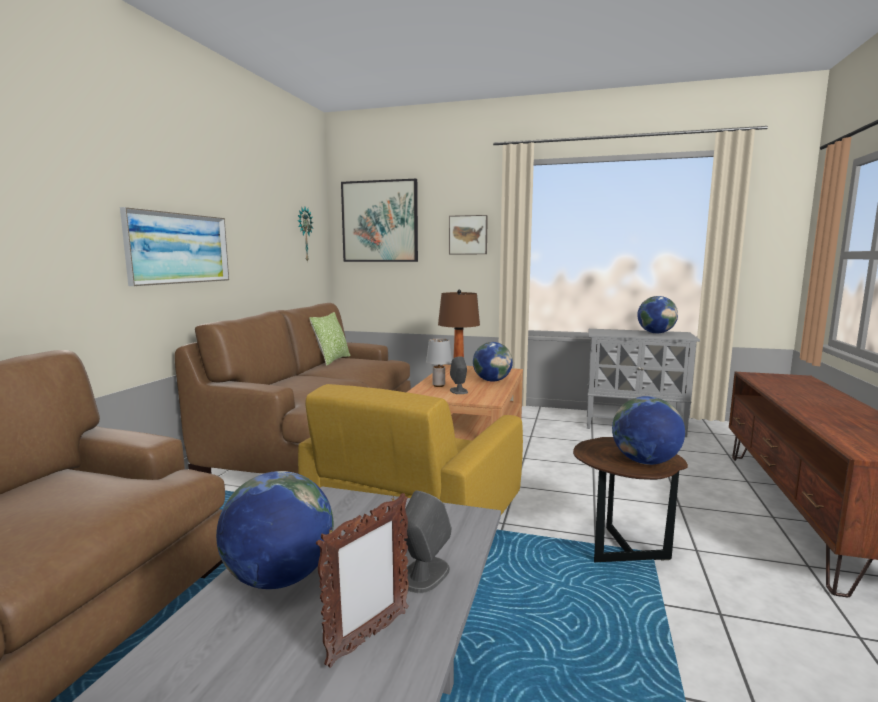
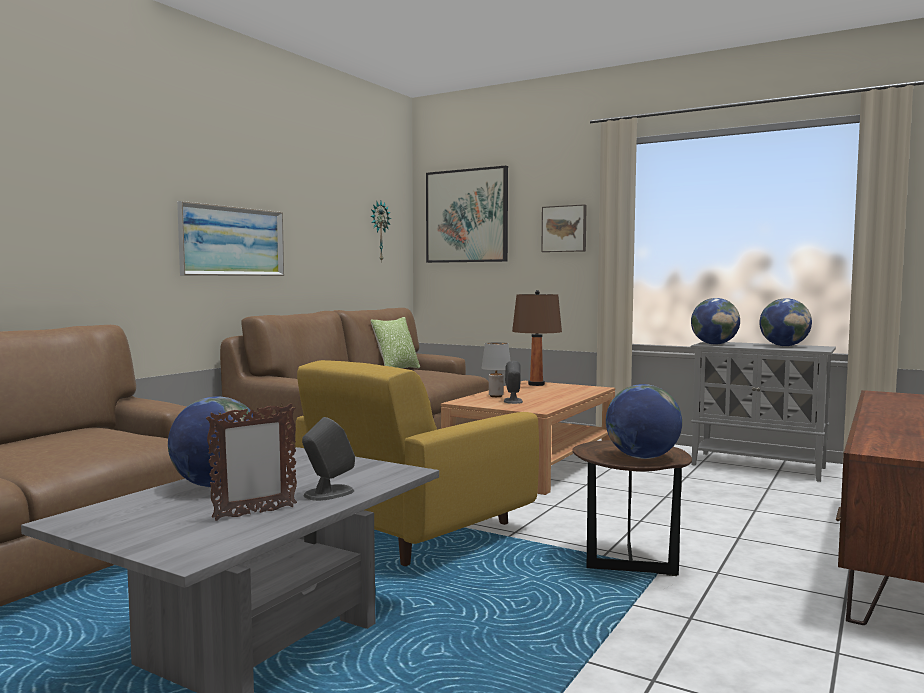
camera: 15 degrees right, 5 degrees down
(492, 380) = (563, 395): globe -> globe (714, 344)

